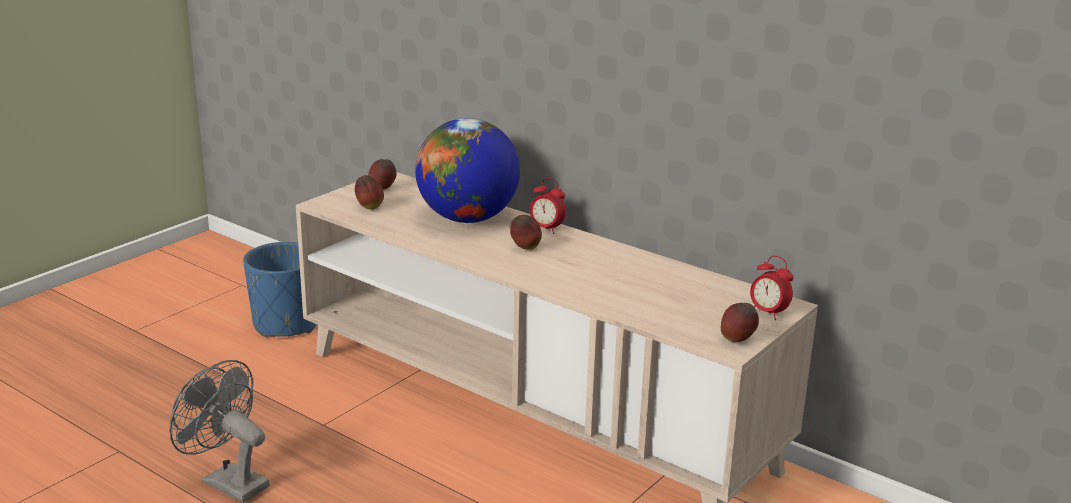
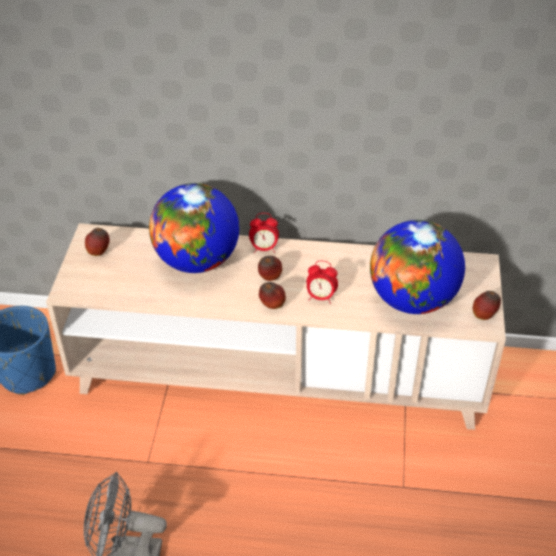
camera: 30 degrees left, 20 degrees up
(369, 208) = (110, 280): apple -> apple (272, 306)
(664, 305) = (412, 299): none -> globe
(768, 313) = (478, 278): alarm clock -> alarm clock (321, 297)

